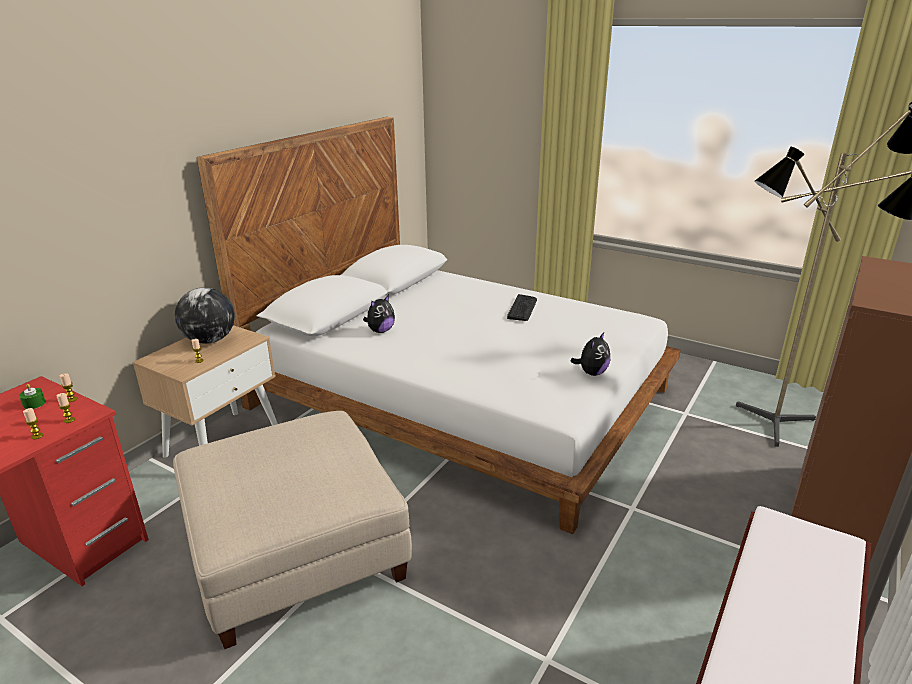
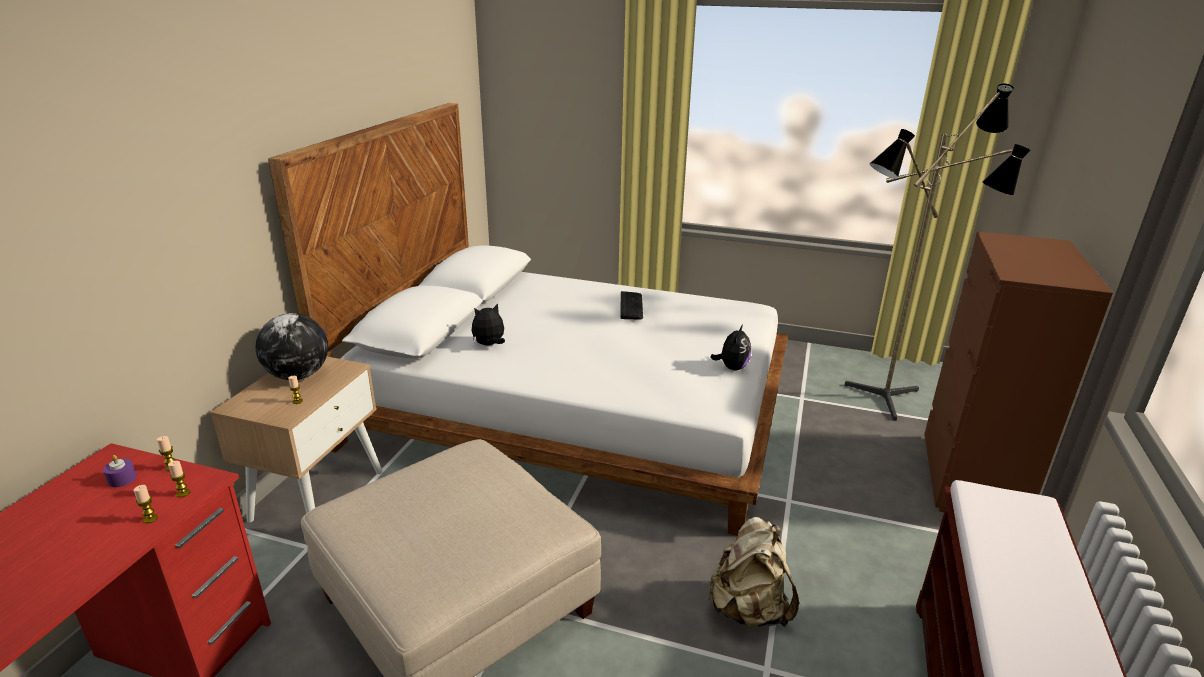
camera: 15 degrees left, 0 degrees up
(34, 404) = (122, 479): green candle -> purple candle
(380, 331) = (489, 345): plush toy -> plush toy turned 150 degrees counterclockwise
(551, 602) = (748, 609): none -> beige backpack

